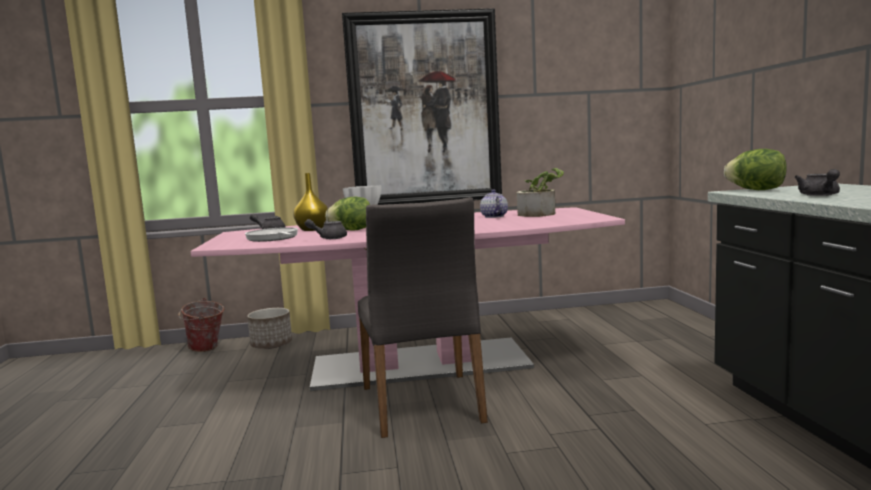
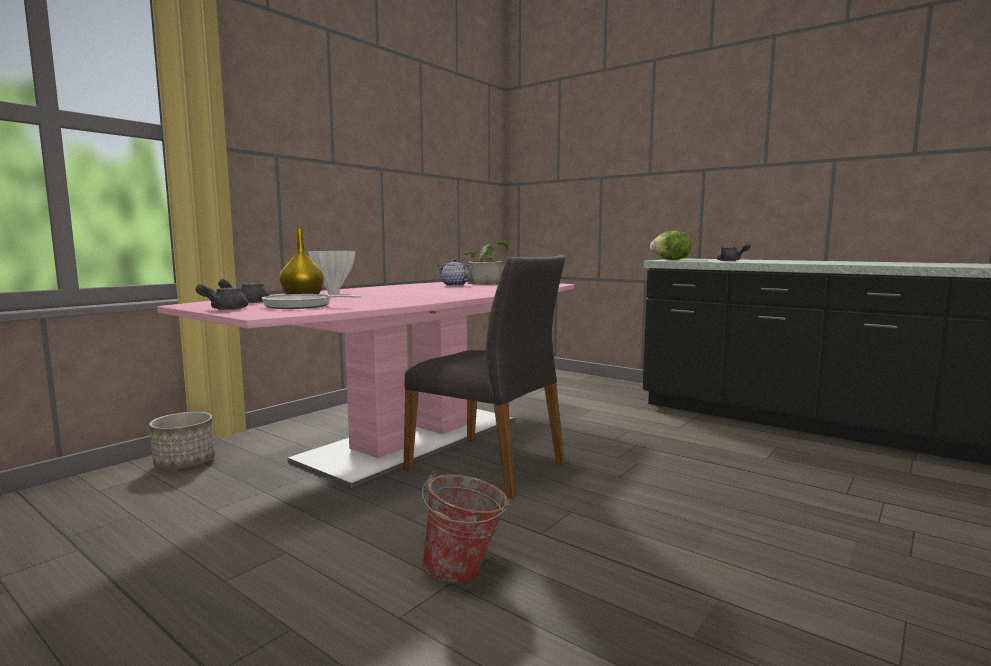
camera: 45 degrees left, 0 degrees up
(205, 349) = (79, 490): bucket -> bucket (466, 574)
(329, 238) = (382, 302): grey teapot -> grey teapot (224, 309)
(351, 230) = (364, 297): lettuce -> none
(424, 109) = (334, 173): picture -> none

